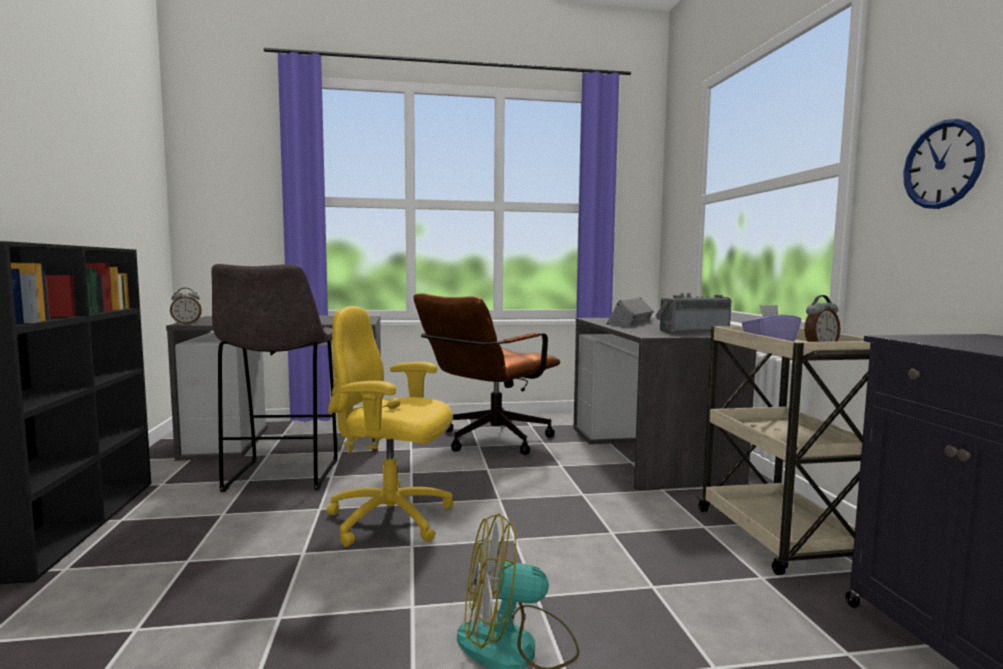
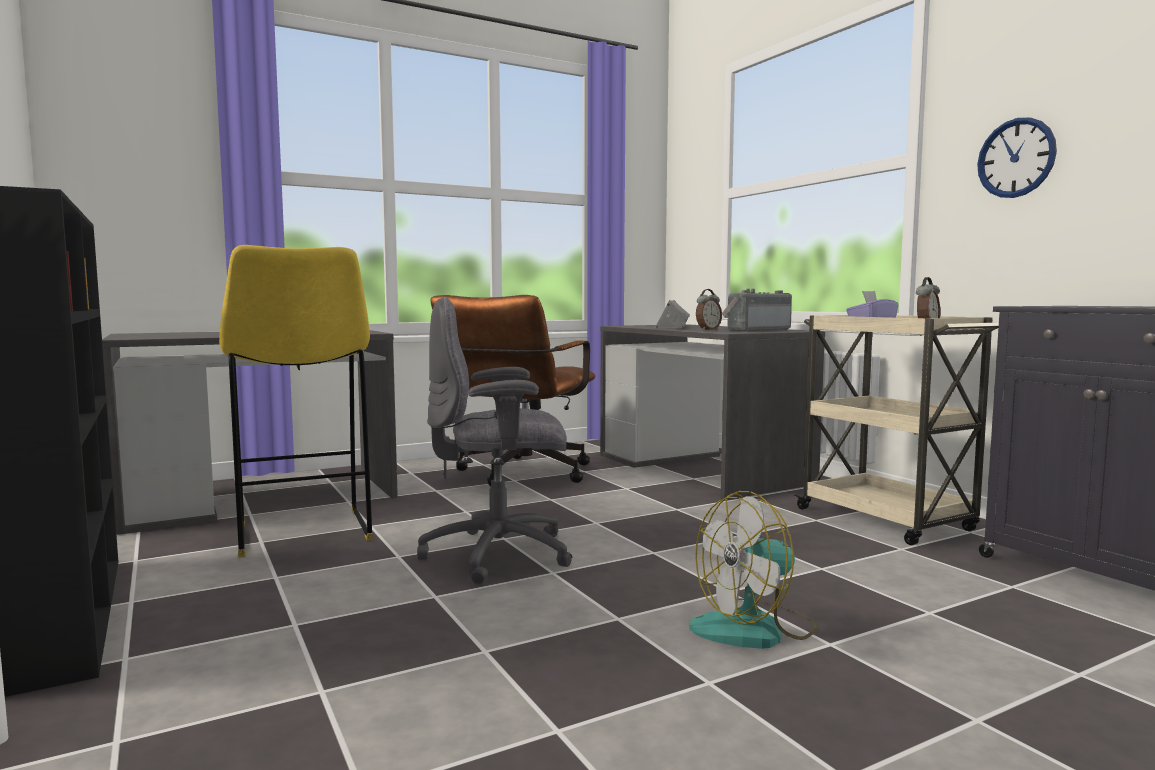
camera: 20 degrees left, 0 degrees up
(186, 323) = (126, 338): alarm clock -> alarm clock (707, 329)
(281, 476) = (303, 533): grey stool -> yellow stool
(392, 519) = (500, 554): yellow office chair -> grey office chair

